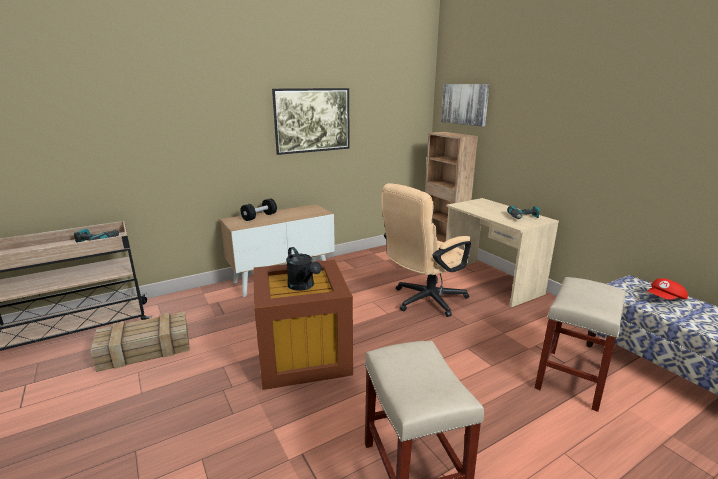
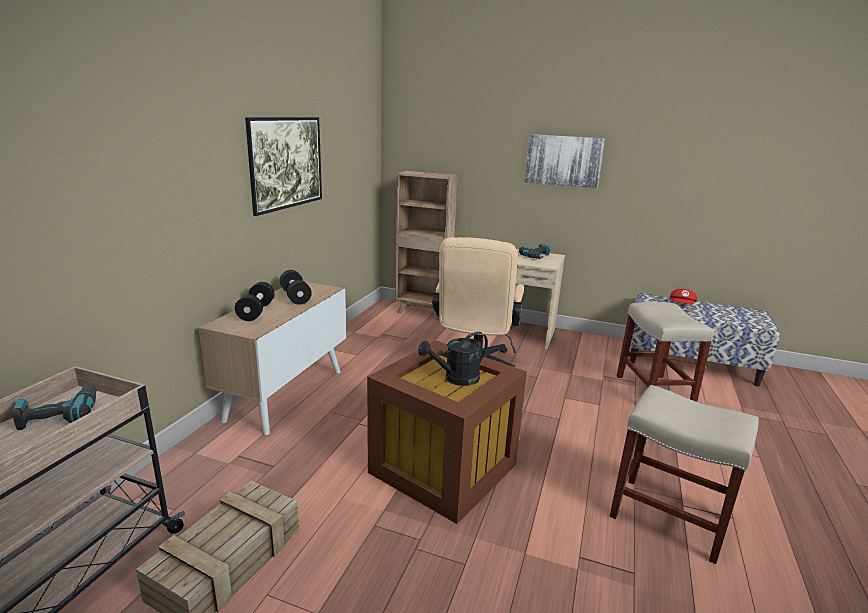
camera: 40 degrees left, 0 degrees up
(295, 213) = (295, 297): none -> black dumbbell
(303, 286) = (456, 379): black watering can -> black watering can turned 135 degrees clockwise
(465, 104) = (432, 138): picture -> picture (563, 160)

